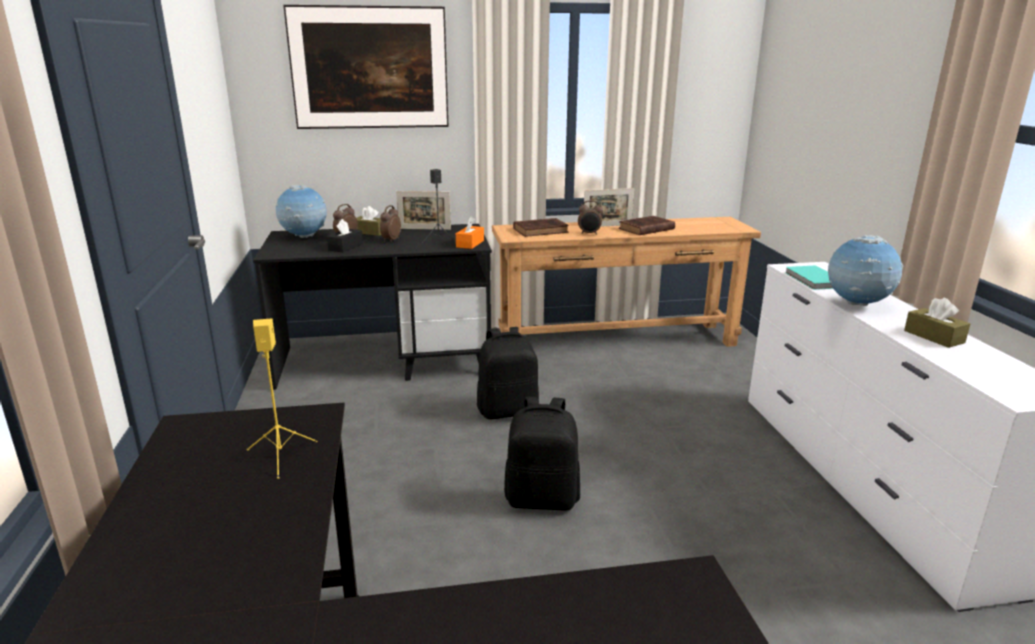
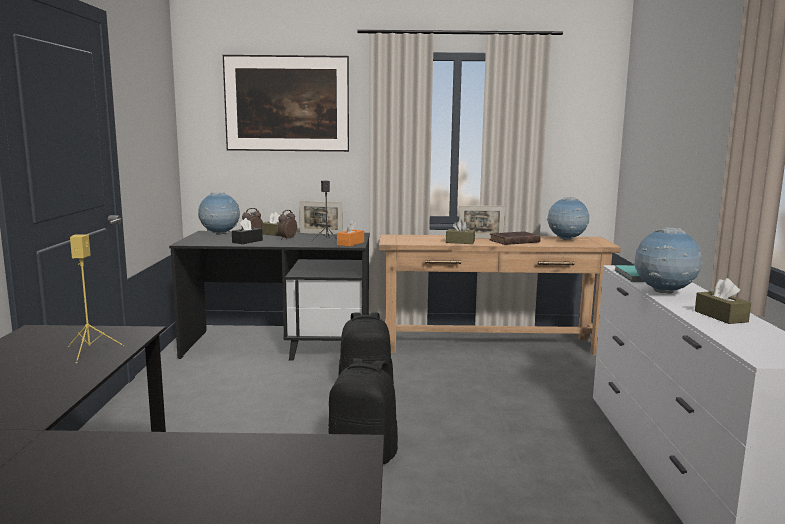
camera: 10 degrees right, 10 degrees down
(542, 230) = (420, 239): brown book -> none
(589, 234) = (460, 242): alarm clock -> brown tissue box
(699, 224) = (566, 240): none -> globe

